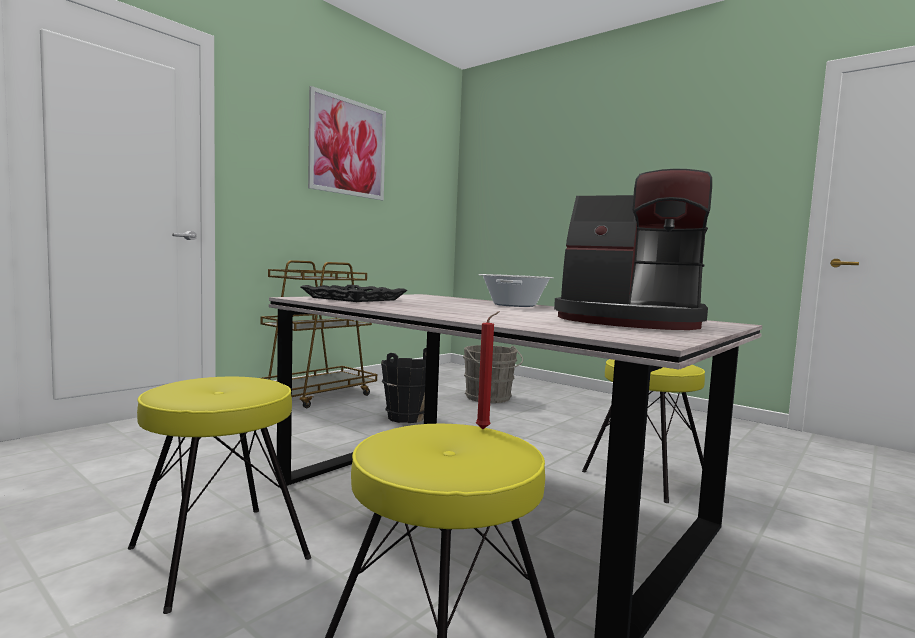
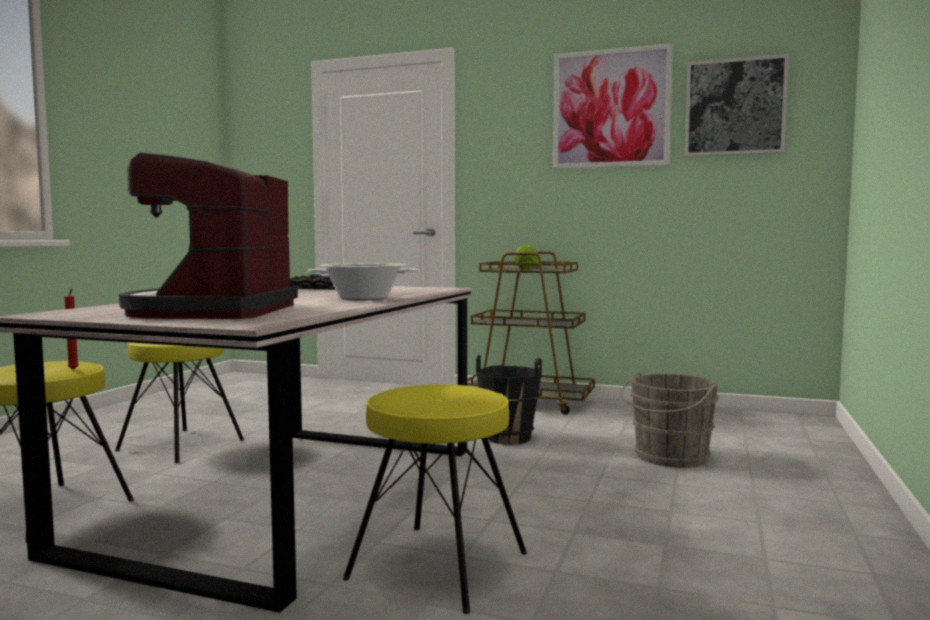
camera: 70 degrees right, 0 degrees up
(314, 277) = (526, 269): none -> lettuce
(413, 168) = (735, 107): none -> picture

